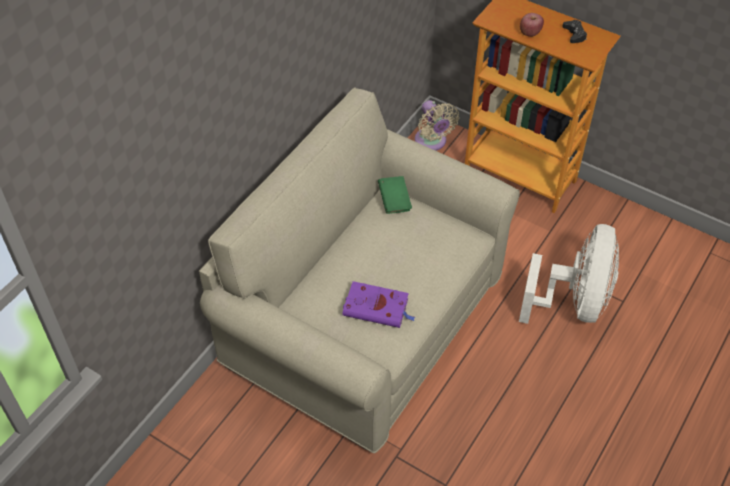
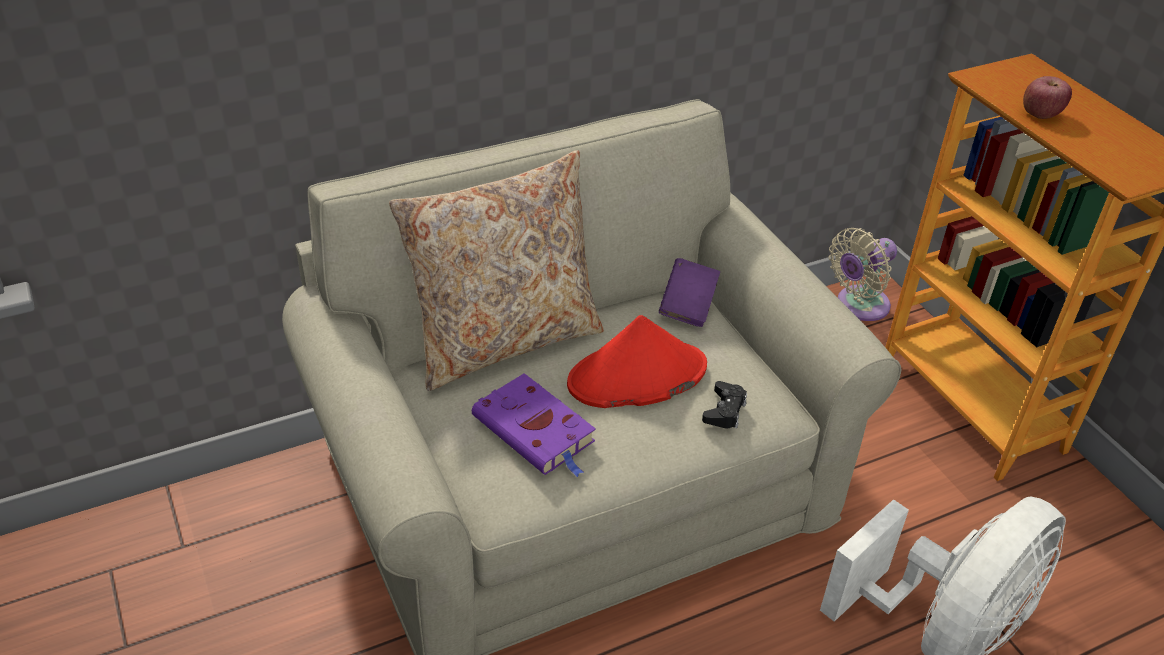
camera: 30 degrees right, 10 degrees down
(321, 266) = (504, 340): none -> beige pillow
(394, 201) = (688, 306): green book -> purple book
(400, 254) = (636, 376): none -> red hat
(432, 142) = (858, 306): beige fan -> beige fan turned 45 degrees clockwise
(574, 34) = (1124, 141): black game controller -> black game controller (724, 410)

